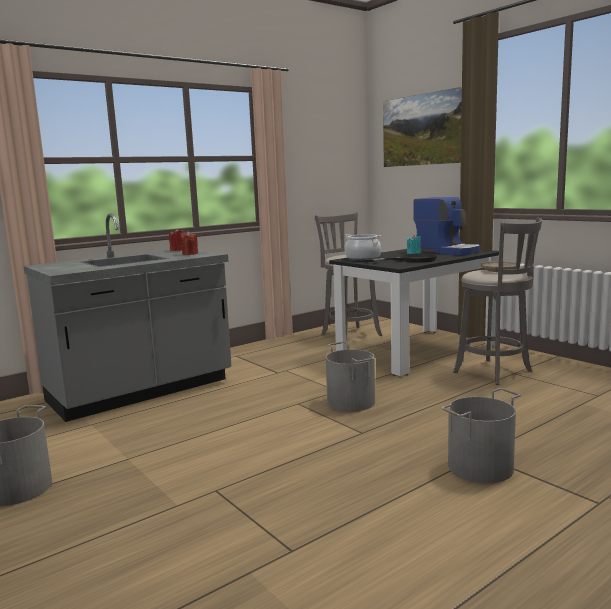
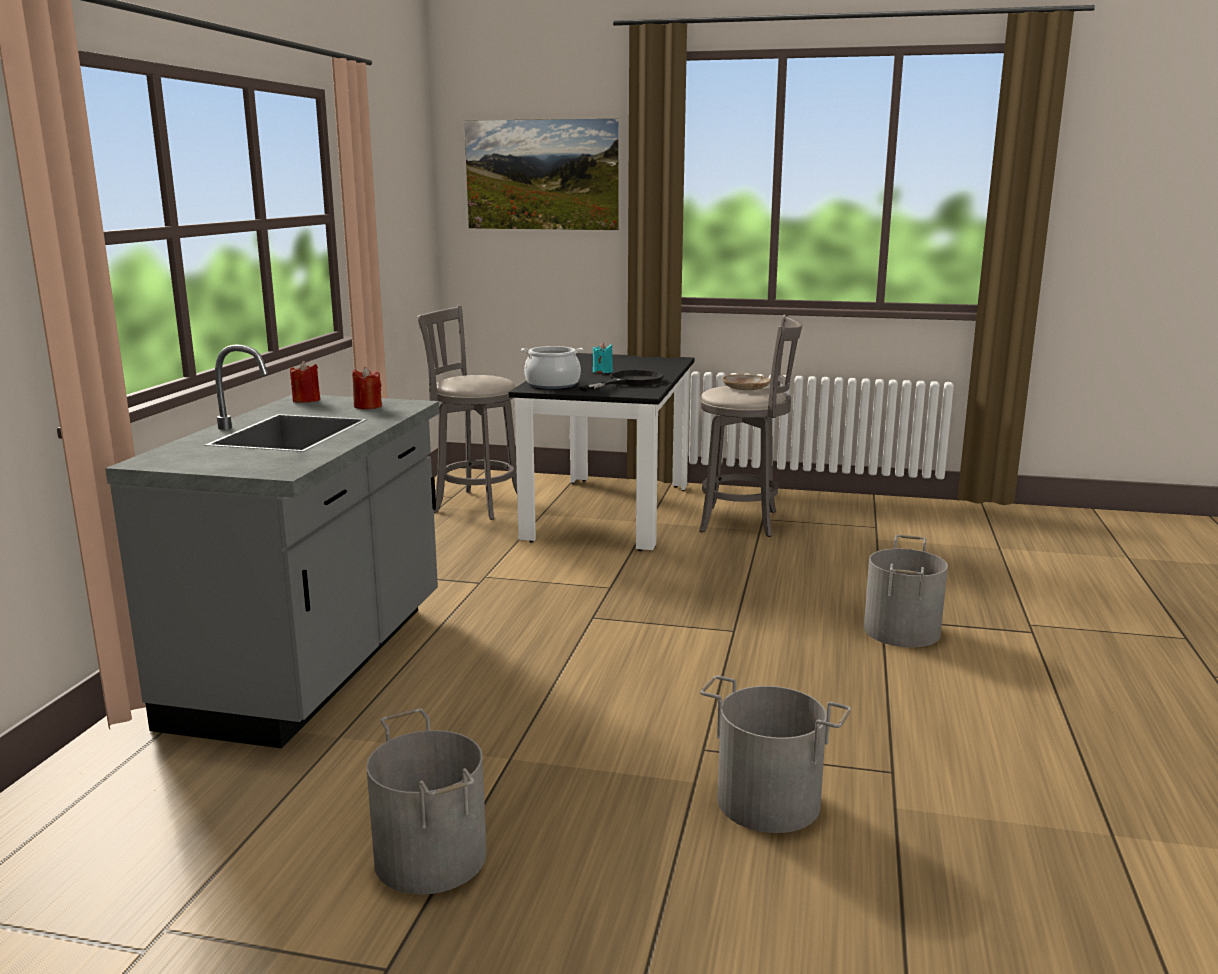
camera: 40 degrees left, 5 degrees up
(350, 402) = (653, 598): grey bucket -> grey bucket (768, 802)
(447, 251) = (629, 362): coffee machine -> none

